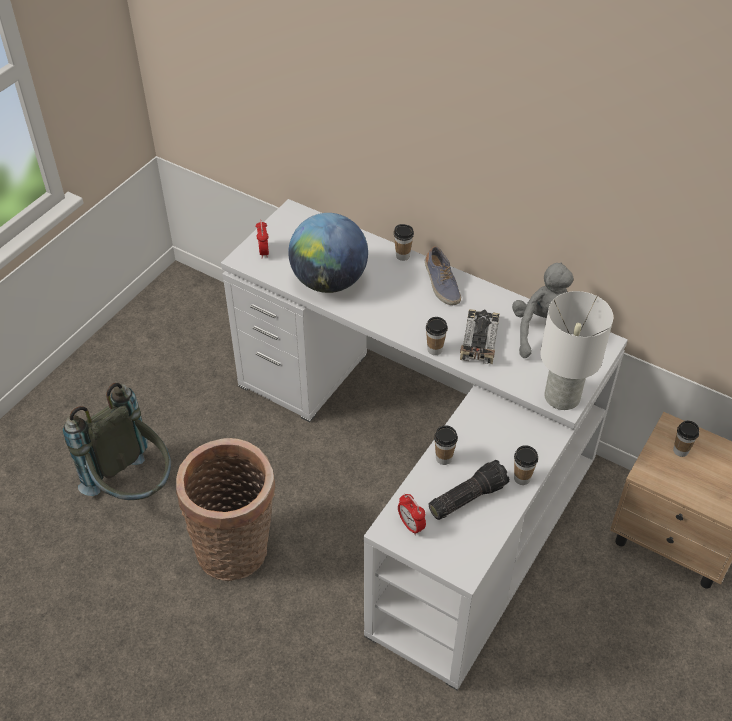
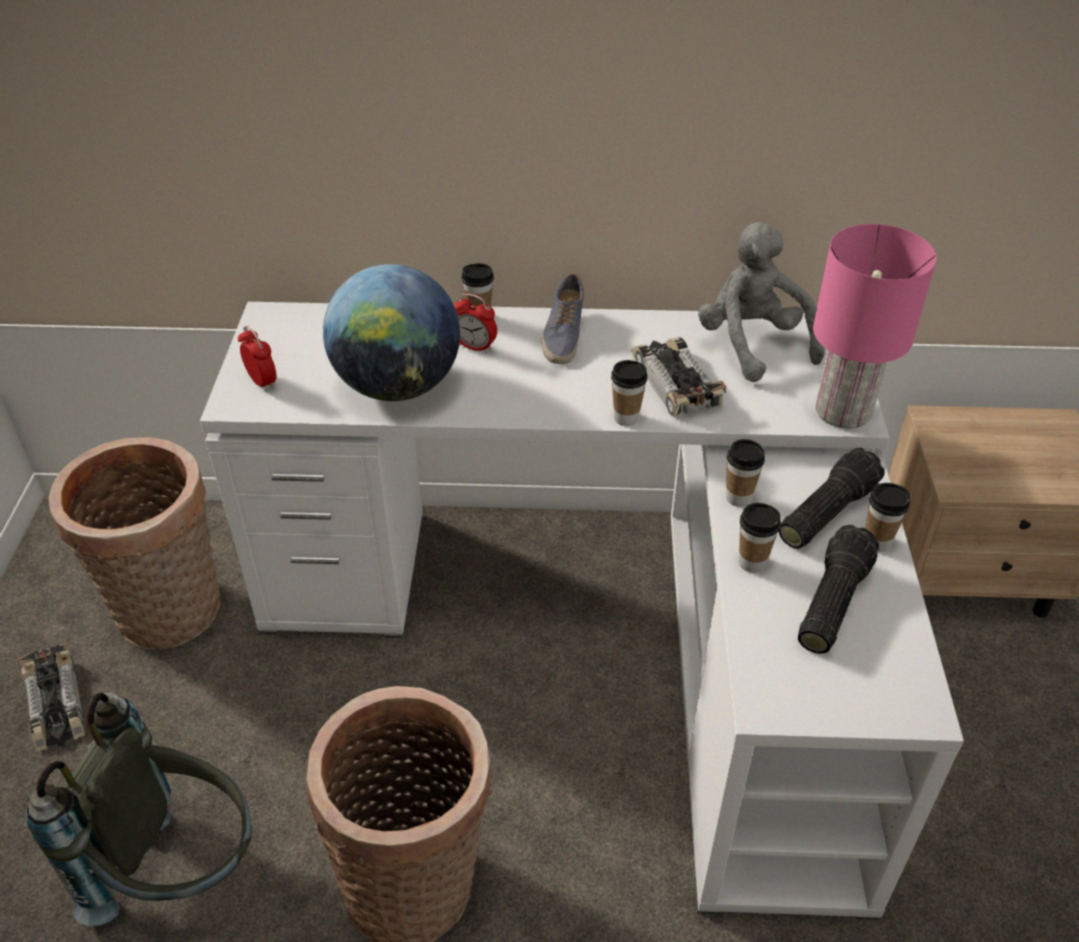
camera: 30 degrees left, 5 degrees down
(123, 379) = (56, 704): none -> toy car
(201, 356) = (171, 615): none -> basket
(411, 525) = (791, 682): alarm clock -> alarm clock (475, 347)
(441, 284) = (563, 334): shoe -> shoe turned 60 degrees clockwise
(508, 449) = (825, 511): none -> flashlight
(562, 396) = (842, 410): white table lamp -> pink table lamp
(680, 451) = (968, 442): cup -> cup (738, 497)

